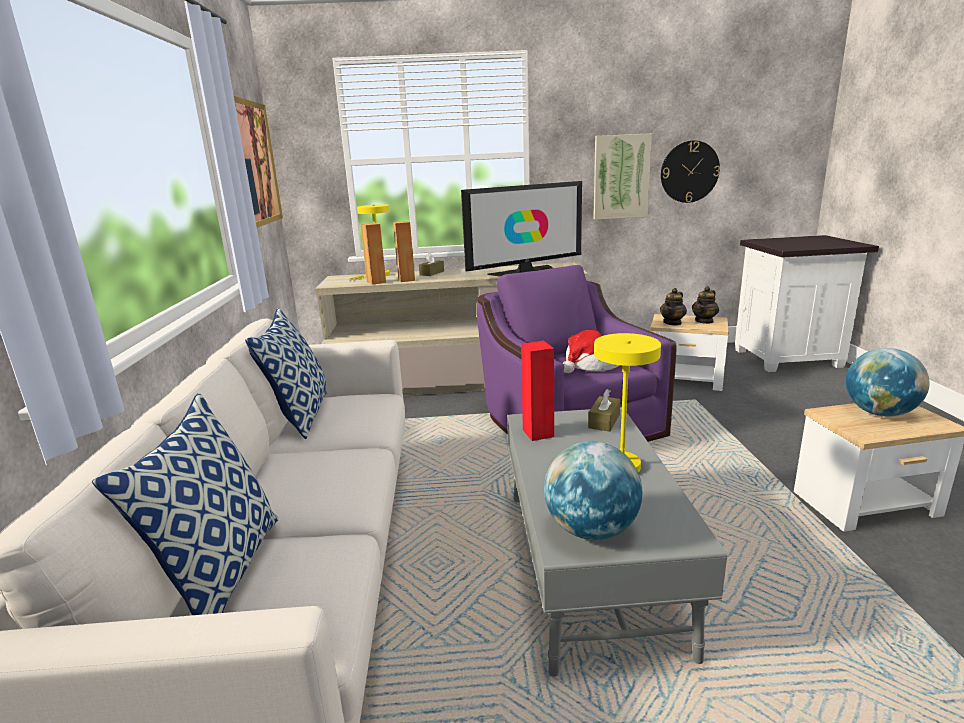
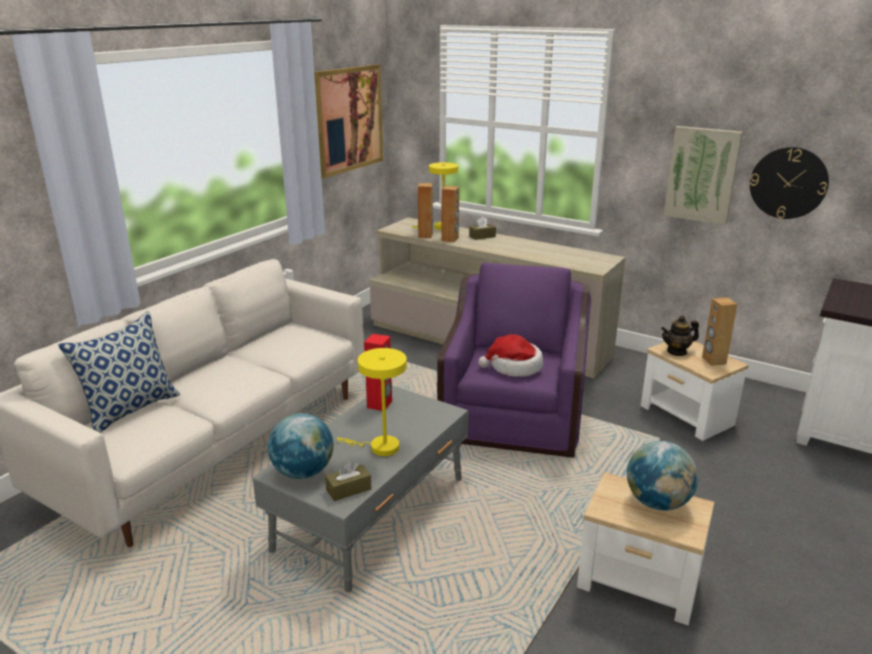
camera: 35 degrees right, 5 degrees up
(299, 415) = (270, 335): pillow -> none
(525, 271) = (555, 257): television -> none
(604, 421) = (434, 414): brown tissue box -> brown tissue box (348, 489)
(704, 321) = (713, 360): teapot -> brown speaker

